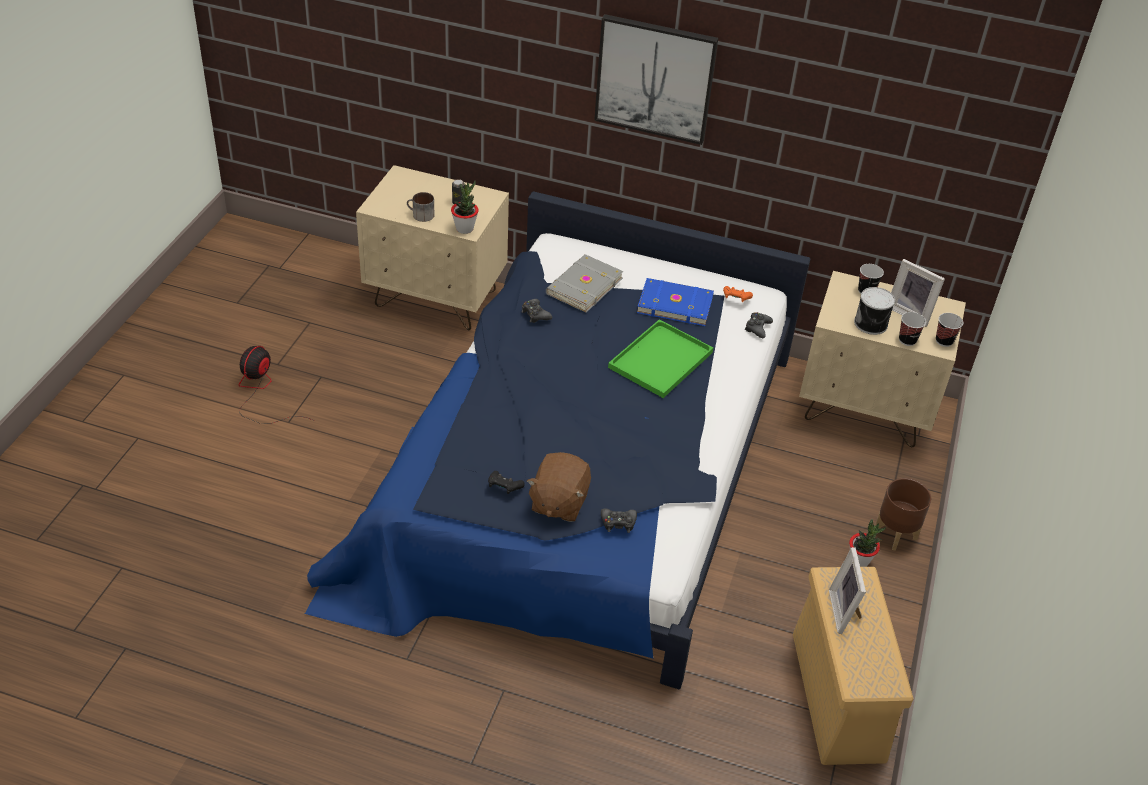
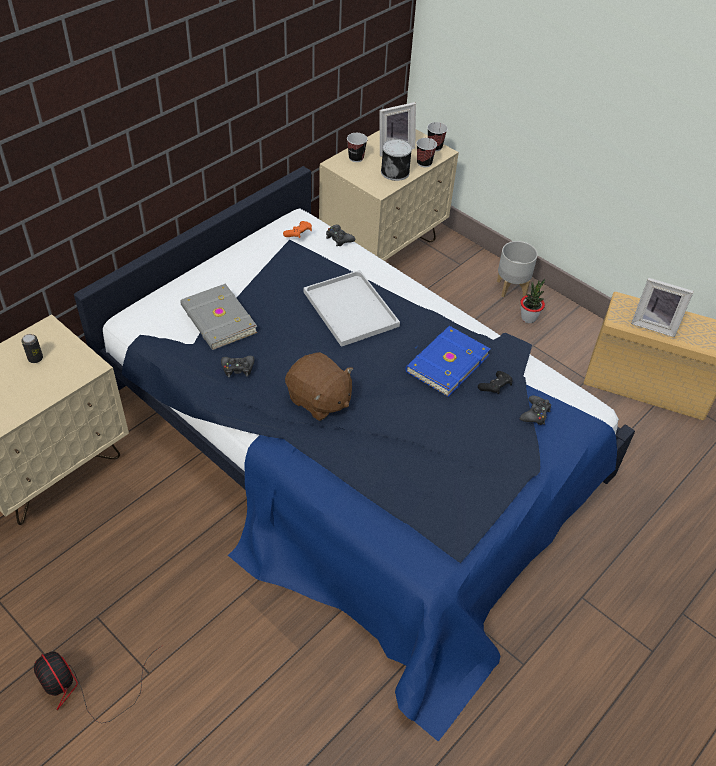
camera: 65 degrees left, 5 degrees up
(420, 215) = (31, 397): mug -> none
(465, 228) = (84, 368): potted plant -> none
(504, 487) = (463, 478): black game controller -> black game controller (495, 387)
(558, 502) = (496, 445): brown plush toy -> brown plush toy (319, 400)
(655, 78) = (147, 92): picture -> none
(660, 361) = (352, 310): green tray -> white tray
(674, 304) = (281, 272): blue book -> blue book (446, 363)
(896, 535) = (512, 288): brown planter -> grey planter

